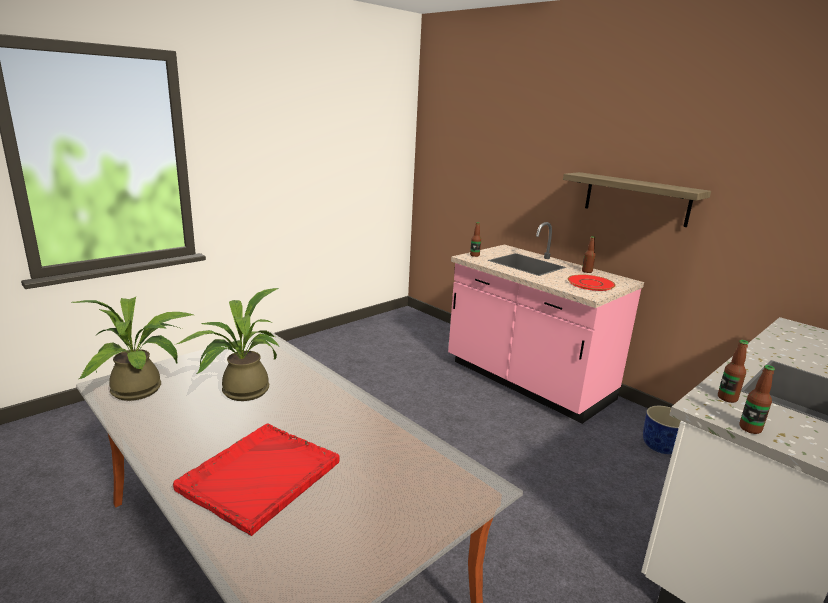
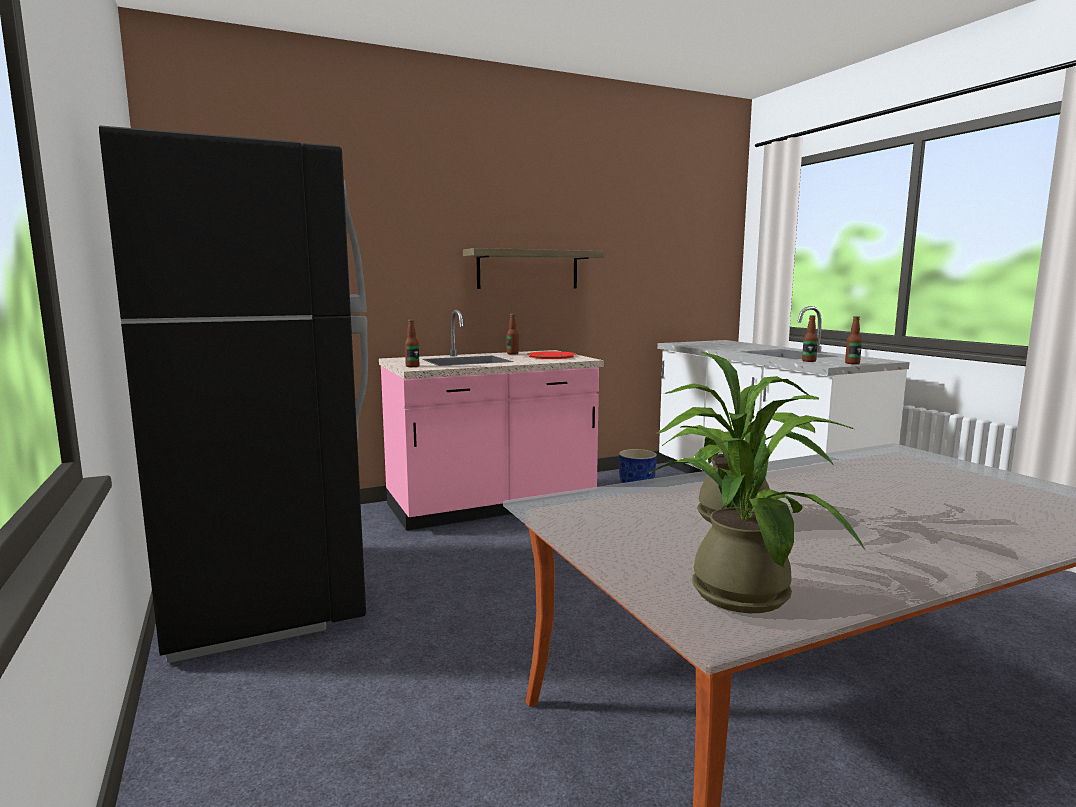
camera: 70 degrees left, 10 degrees down
(259, 476) = (946, 516): red tray -> none
(347, 347) = (264, 597): none -> black fridge

